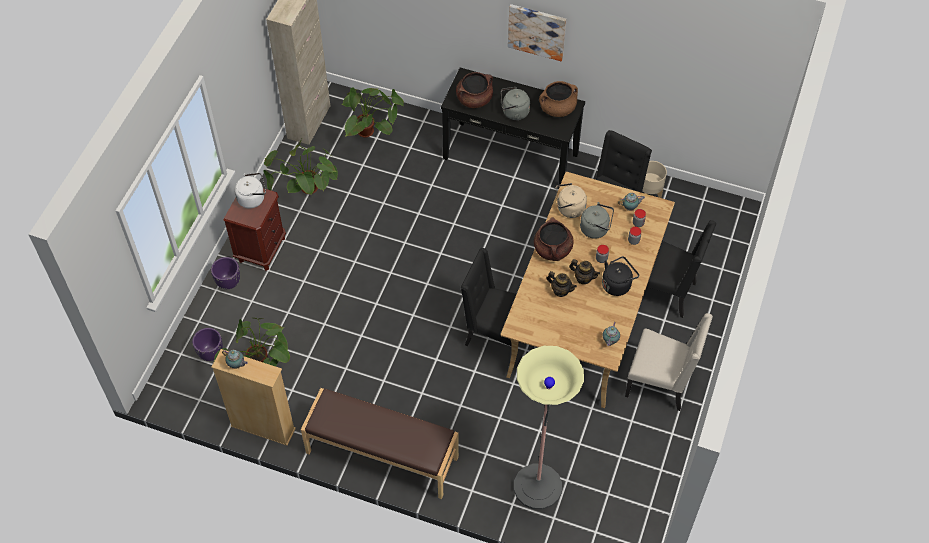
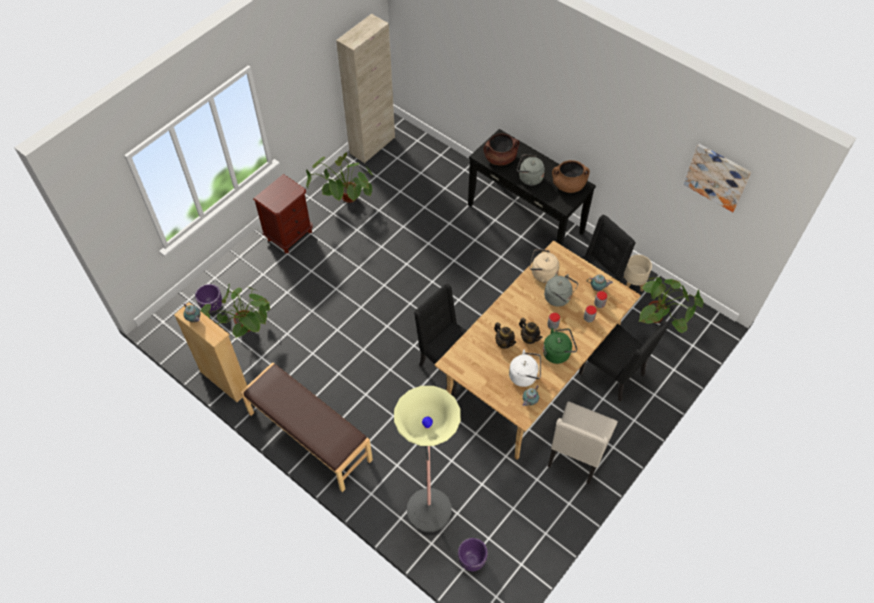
camera: 20 degrees right, 0 degrees up
(228, 282) = (252, 254): purple planter -> purple planter (472, 561)
(253, 198) = (284, 188): white kettle -> white kettle (524, 376)
(372, 135) = (418, 170): potted plant -> potted plant (659, 322)
(537, 31) = (564, 109): picture -> picture (717, 177)
(552, 249) = (512, 304): brown cooking pot -> none
(617, 284) = (558, 352): black kettle -> green kettle
(660, 384) = (576, 454): beige chair -> beige chair turned 75 degrees clockwise

